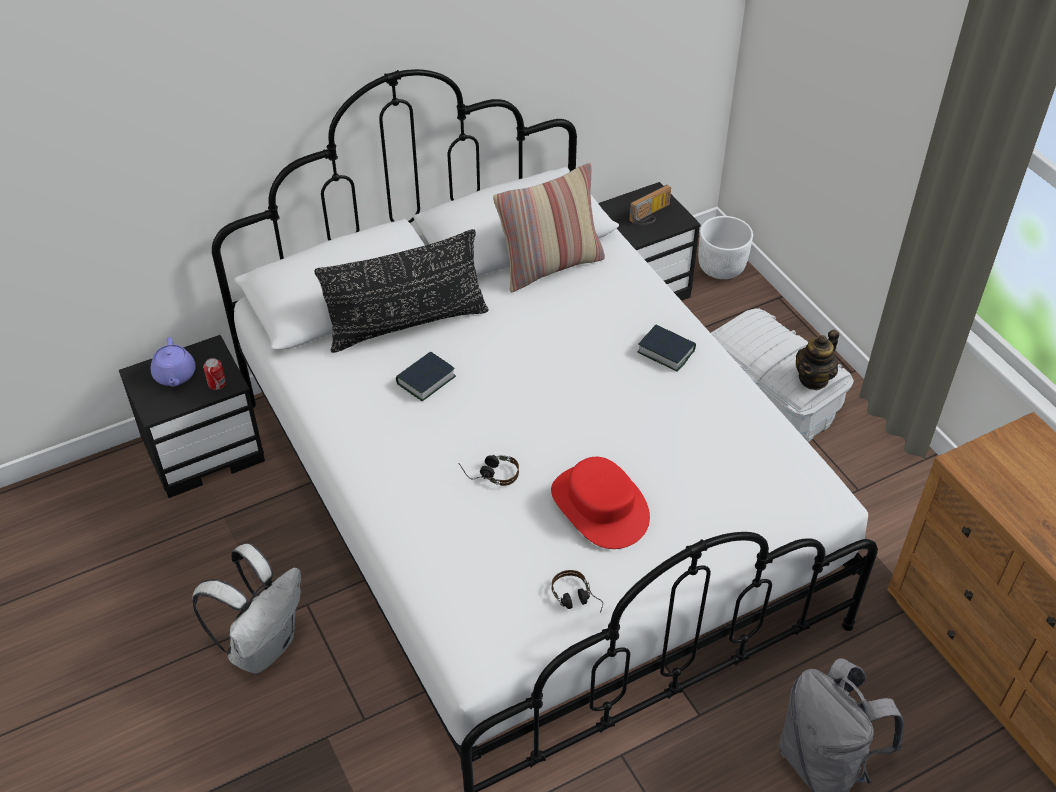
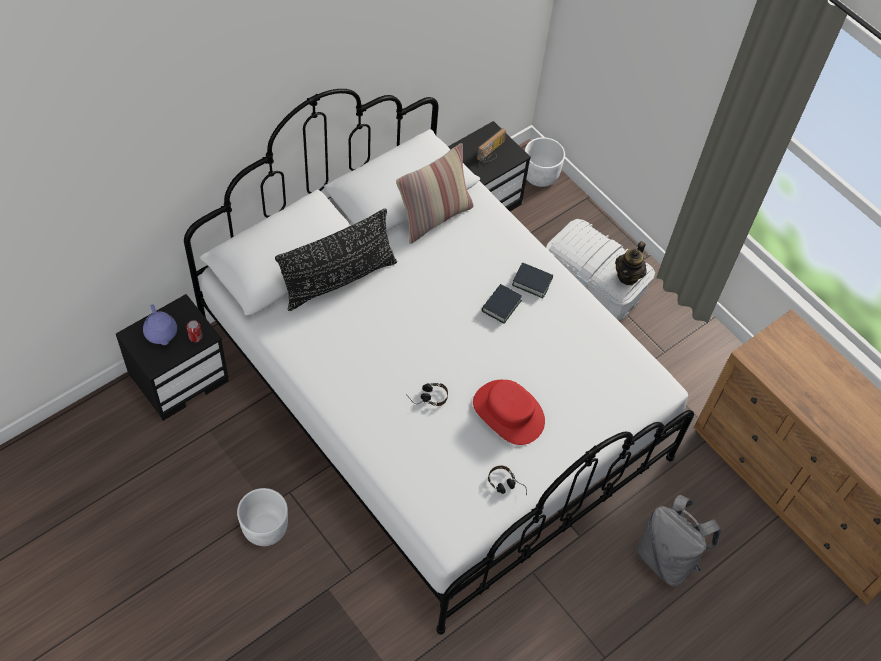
camera: 15 degrees left, 10 degrees up
(263, 645) = (265, 527): white backpack -> white planter
(426, 380) = (364, 326): book -> book (501, 306)

